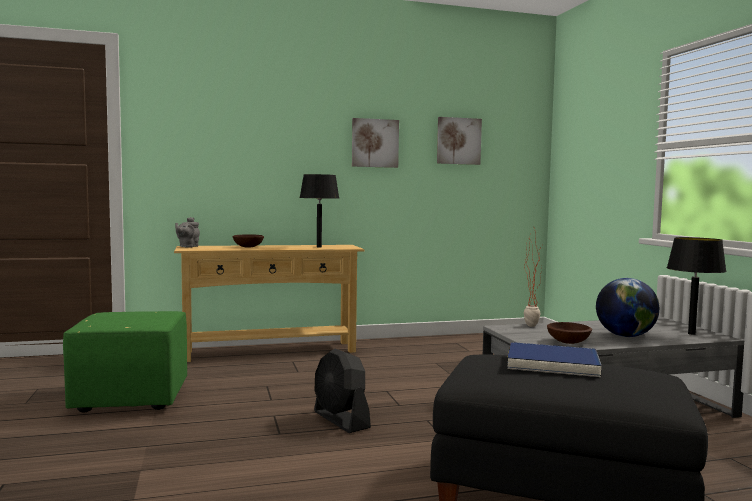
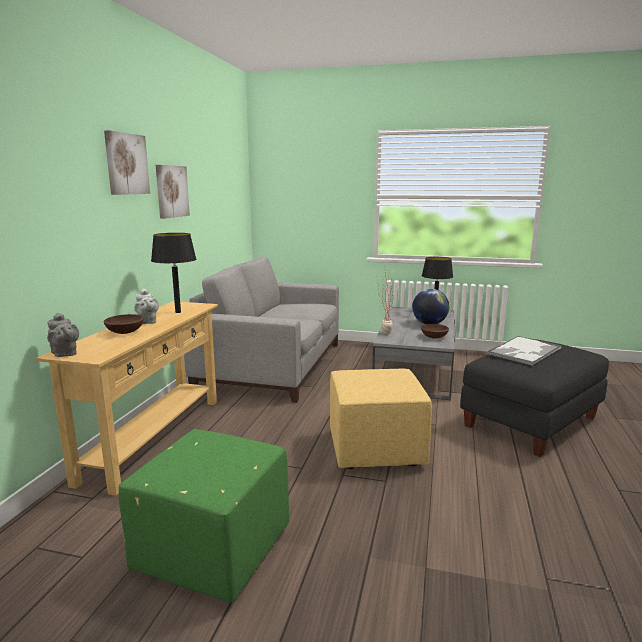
camera: 60 degrees left, 10 degrees up
(280, 246) = (147, 322): none -> grey teapot
(341, 420) = (375, 449): black fan -> yellow ottoman
(458, 141) = (214, 185): picture -> picture (126, 164)
(473, 350) = (273, 365): none -> grey sofa
(552, 364) = (524, 351): blue book -> tray

